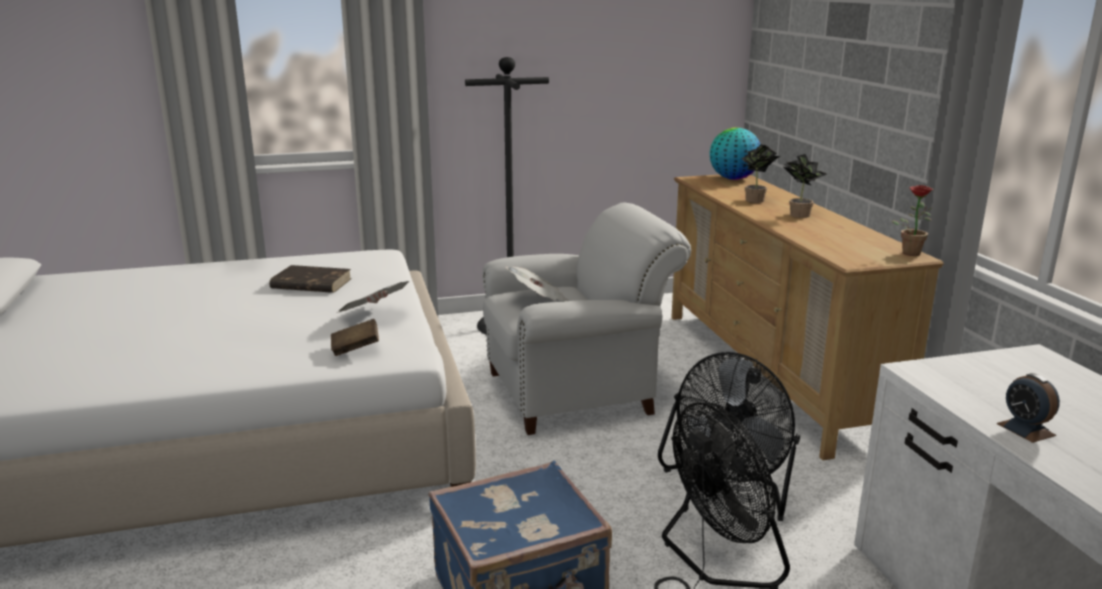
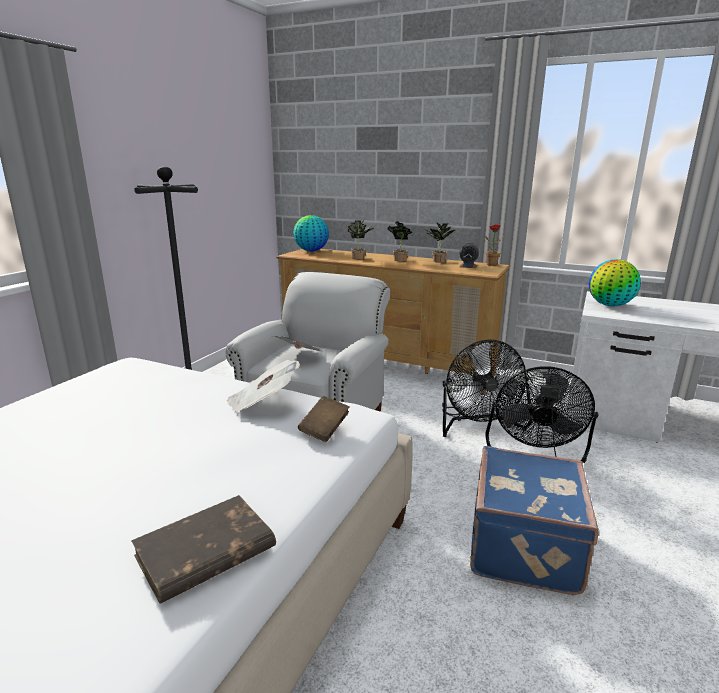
camera: 50 degrees left, 0 degrees up
(310, 284) = (130, 406): brown book -> brown book (204, 552)
(845, 229) = (437, 261): none -> potted plant
(986, 372) = (610, 305): none -> globe
(1025, 429) = (677, 320): alarm clock -> alarm clock (468, 266)

